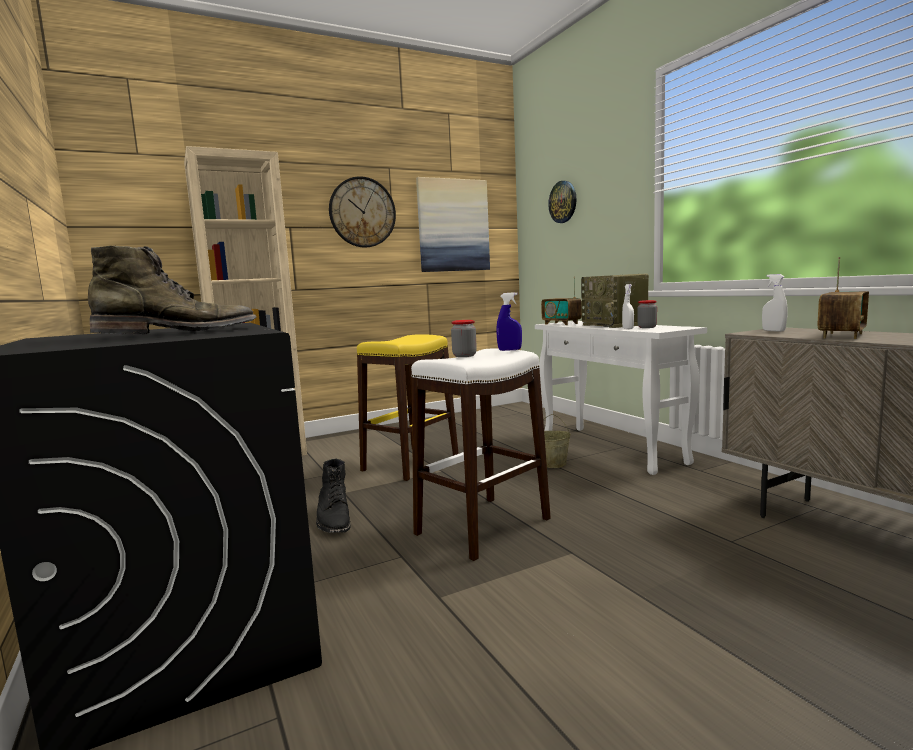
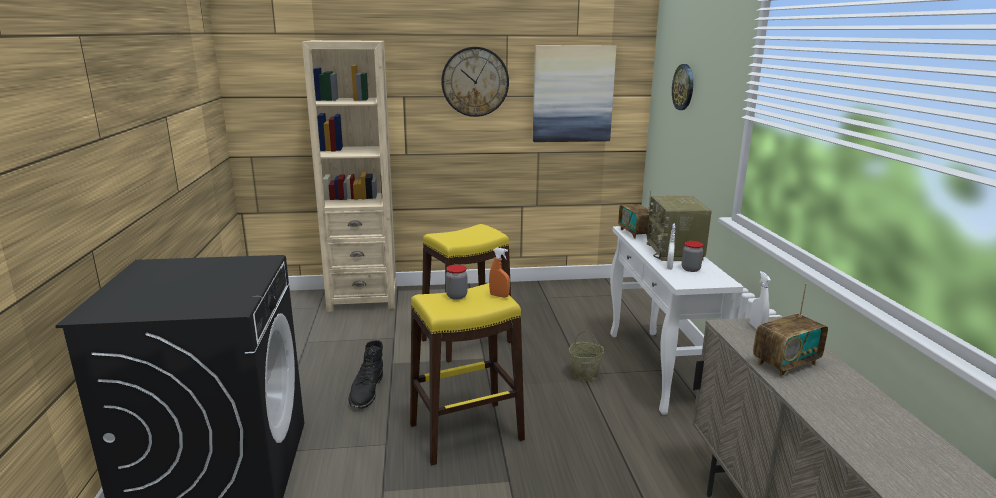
camera: 20 degrees right, 10 degrees up
(180, 333) = (203, 290): green boot -> none
(483, 527) = (466, 432): white stool -> yellow stool
(509, 350) = (499, 296): blue spray bottle -> orange spray bottle

